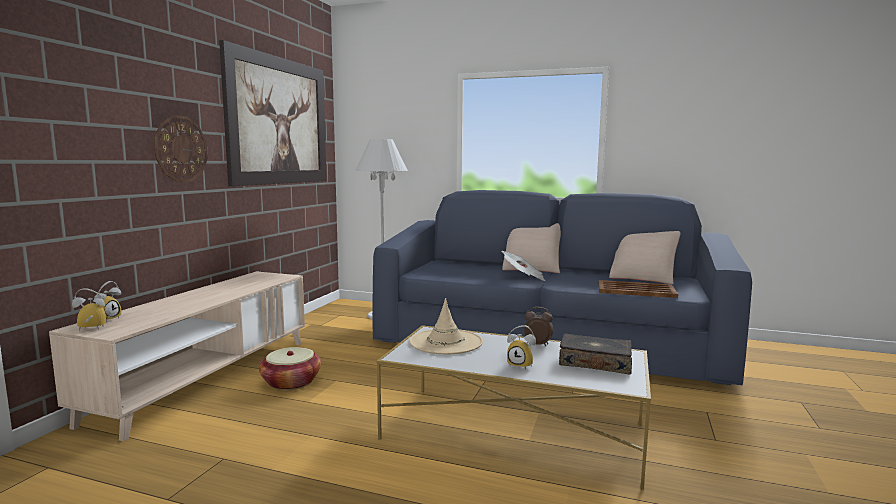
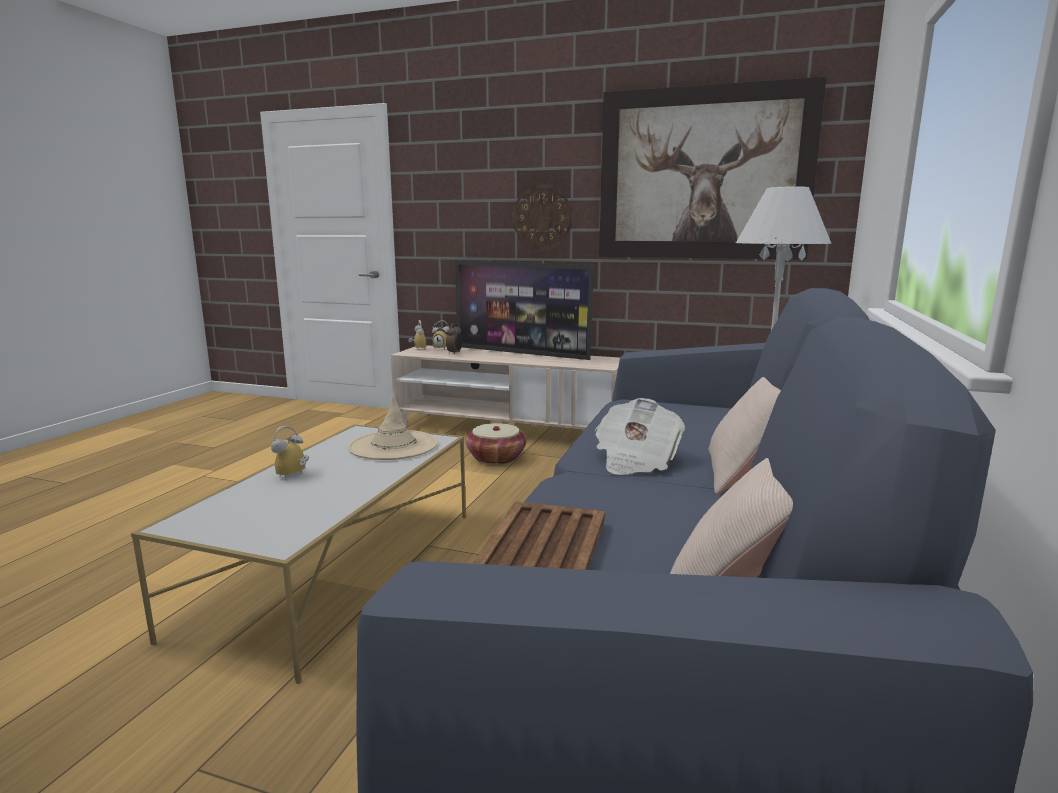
camera: 90 degrees right, 5 degrees up
(193, 293) = (522, 353): none -> television
(538, 344) = (360, 489): alarm clock -> alarm clock (455, 353)
(595, 362) = (268, 516): book -> none

